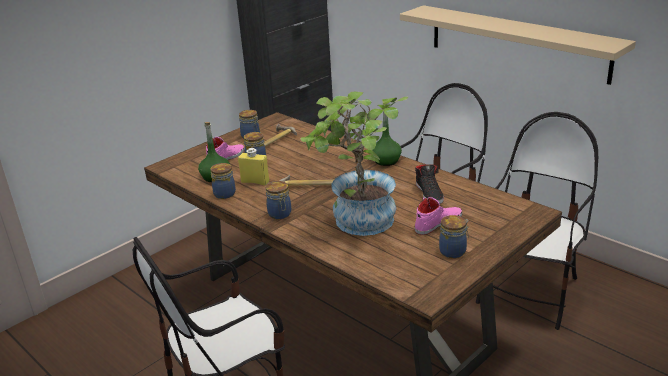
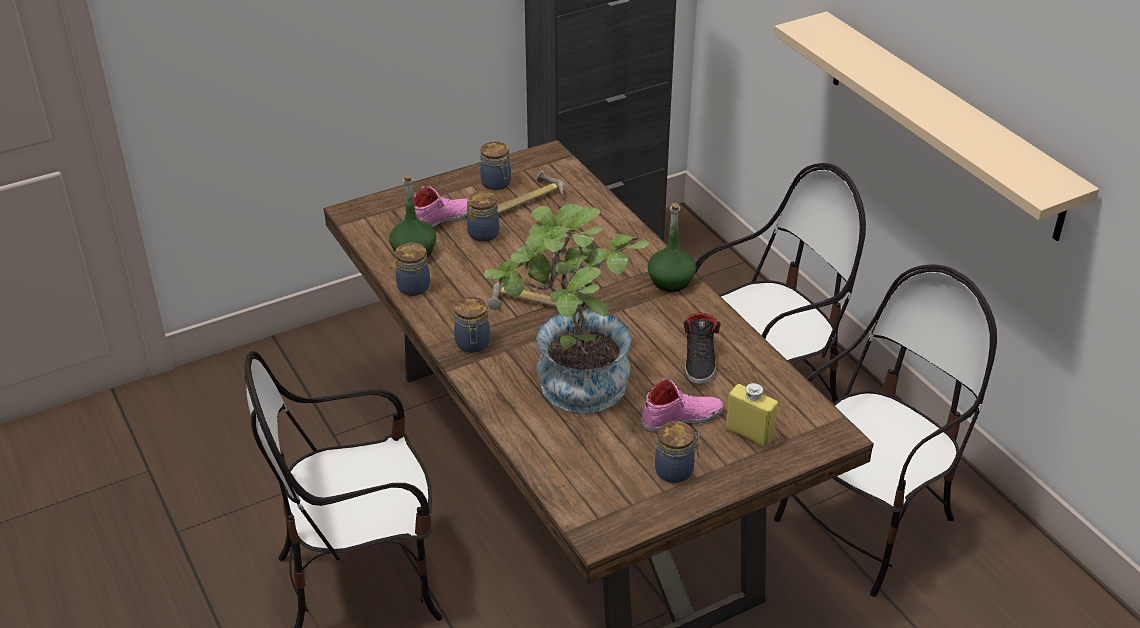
camera: 15 degrees right, 10 degrees up
(255, 182) = (464, 275): yellow bottle -> yellow bottle (749, 434)

